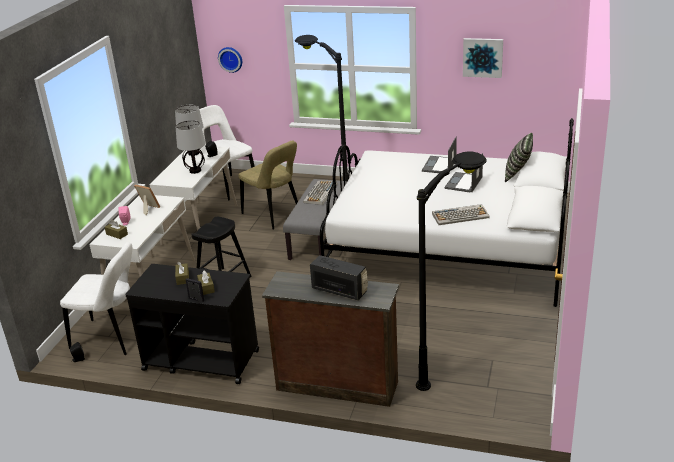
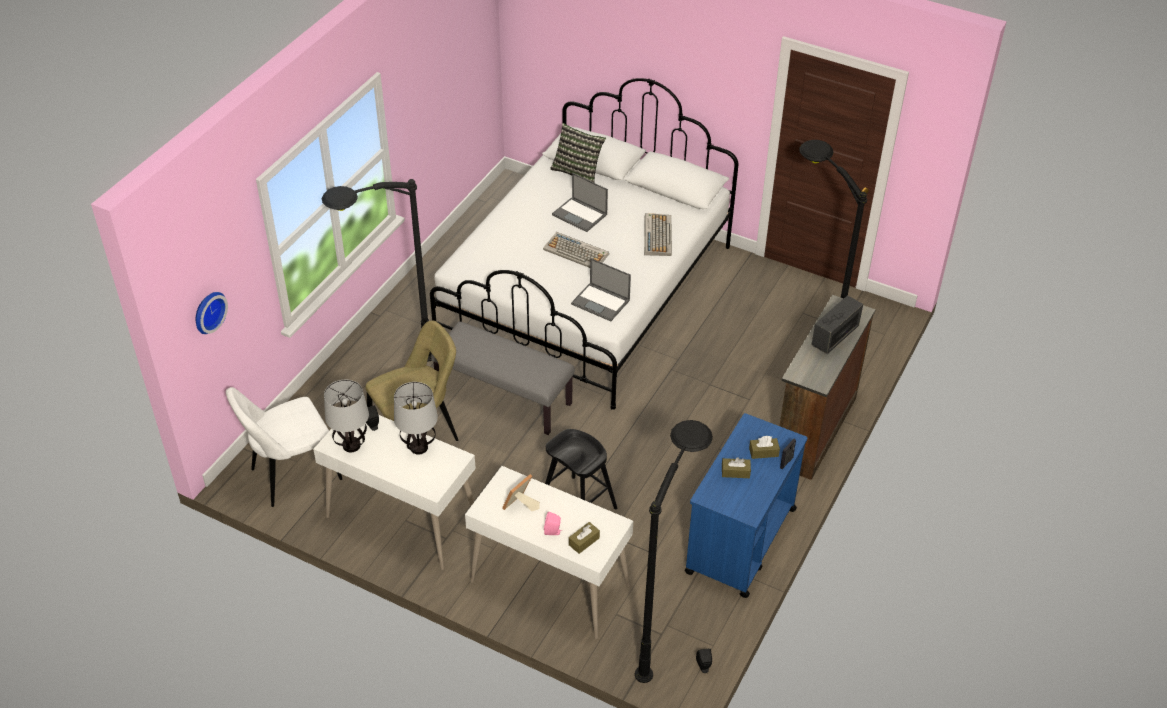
camera: 80 degrees left, 15 degrees up
(111, 338) = (666, 630): white chair -> black floor lamp
(200, 360) = (740, 541): black cart -> blue cart
(320, 193) = (489, 348): keyboard -> keyboard (576, 252)
(439, 165) = (524, 222): laptop -> laptop (601, 302)
(482, 57) = (436, 83): picture -> none

